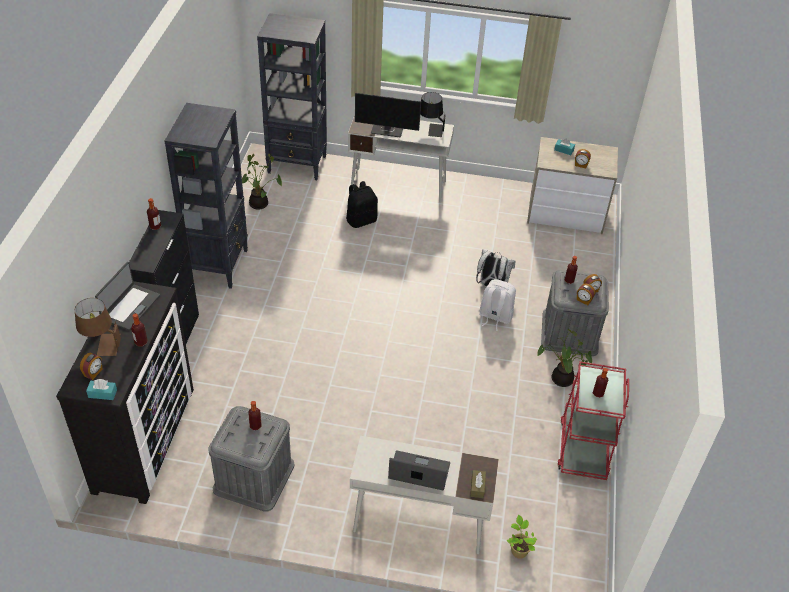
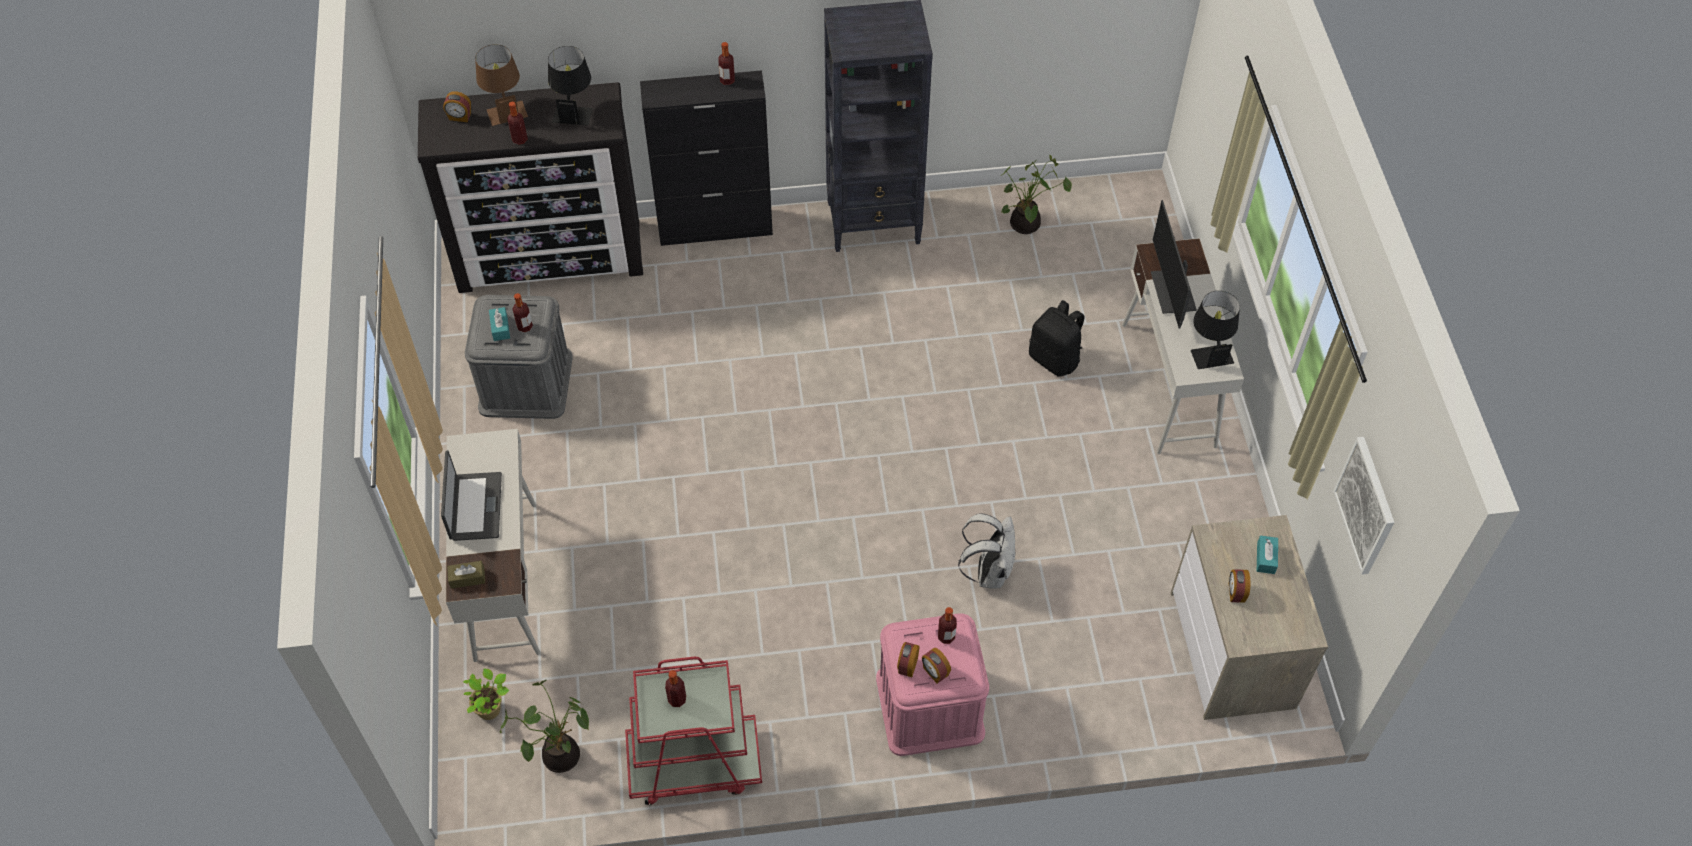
camera: 75 degrees right, 10 degrees up
(102, 393) = (431, 136): turquoise tissue box -> turquoise tissue box (500, 328)
(130, 307) = (573, 109): laptop -> black table lamp
(297, 165) = (1142, 241): black bookcase -> none
(495, 317) = (919, 590): white backpack -> none
(560, 380) = (819, 708): potted plant -> potted plant (559, 753)
(569, 332) = (930, 705): grey storage box -> pink storage box
(586, 80) = (1366, 505): none -> picture

